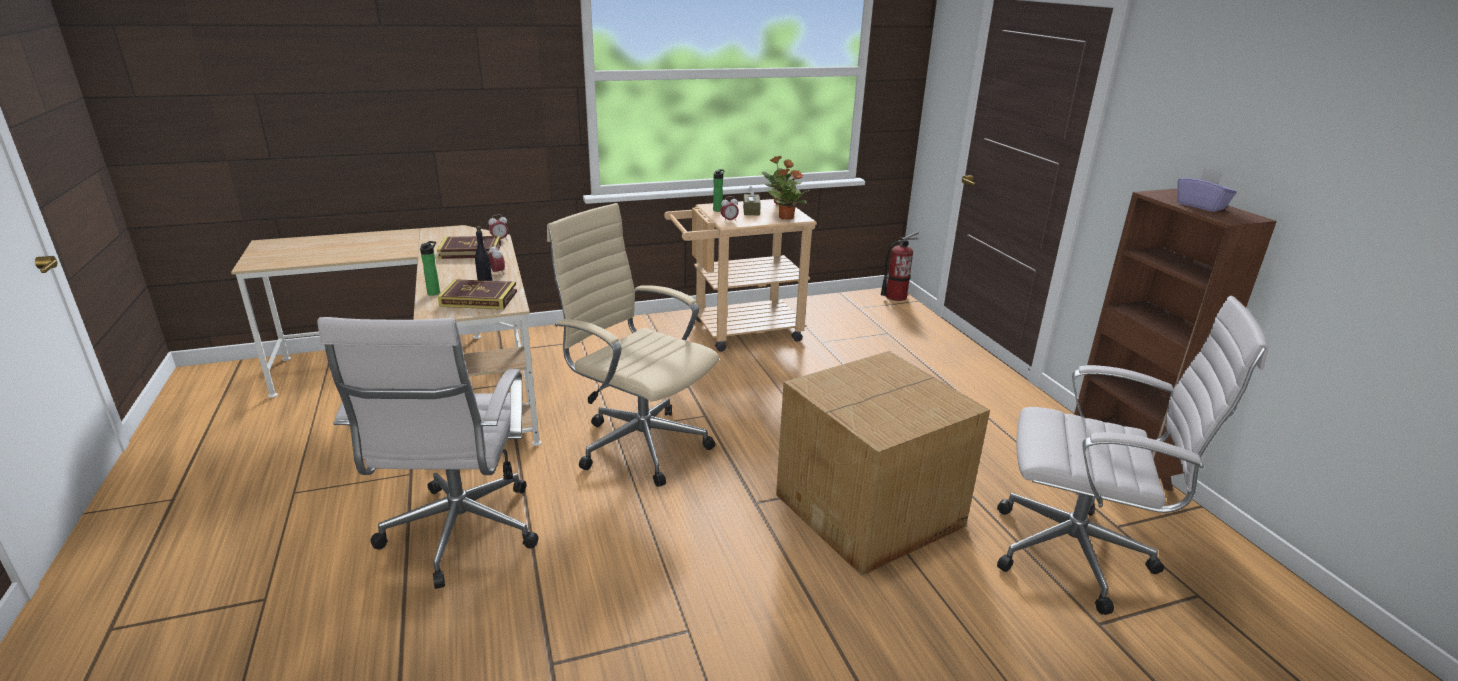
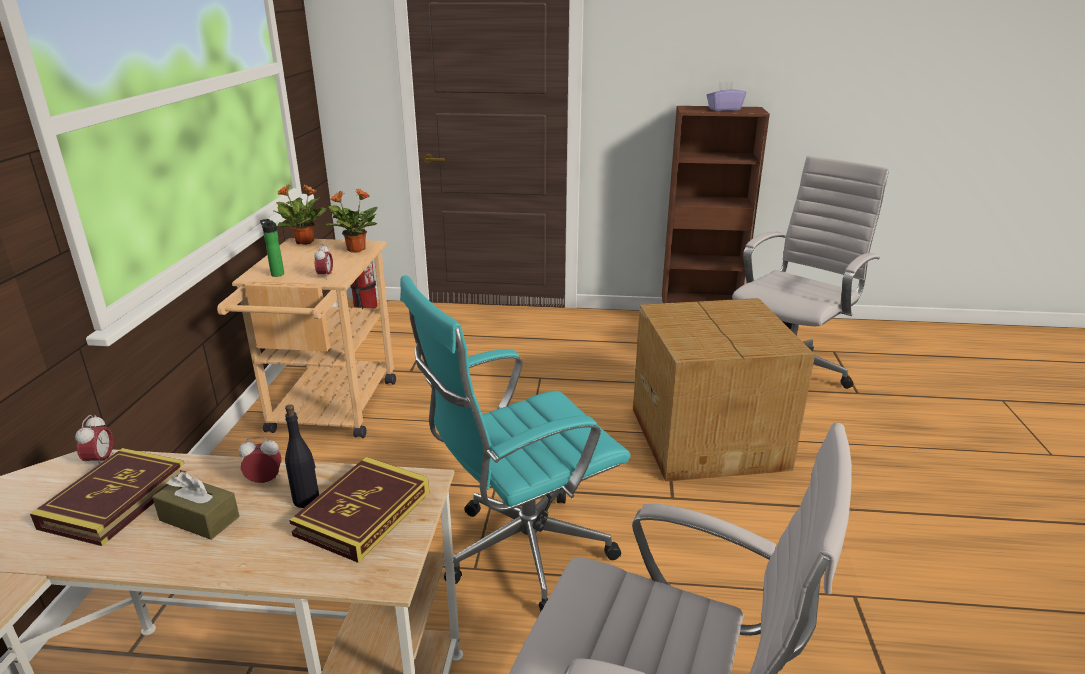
camera: 65 degrees left, 0 degrees up
(435, 292) = (283, 563): bottle -> none
(638, 444) = (520, 554): beige office chair -> turquoise office chair
(751, 211) = (308, 259): brown tissue box -> brown tissue box (199, 518)

